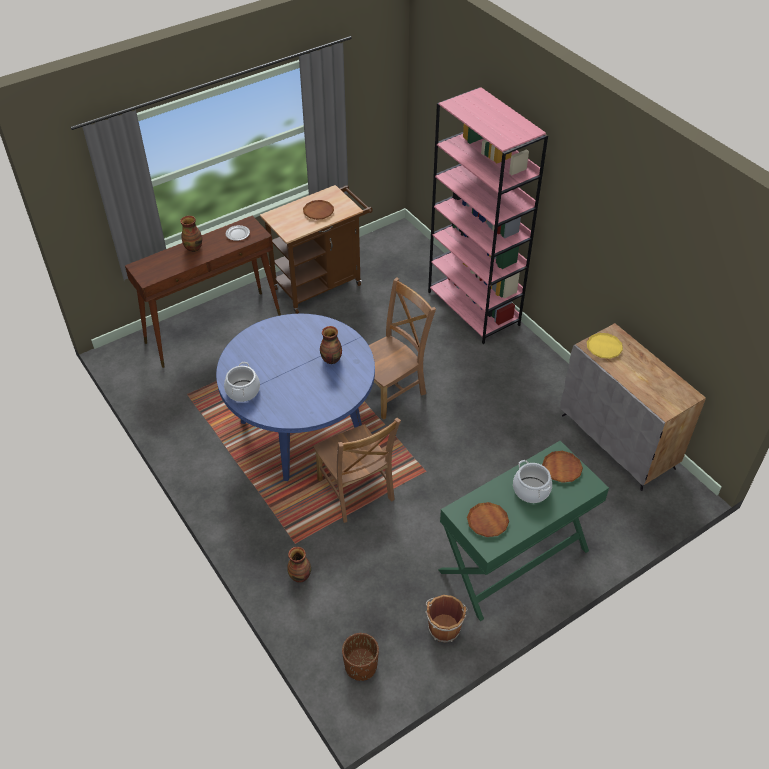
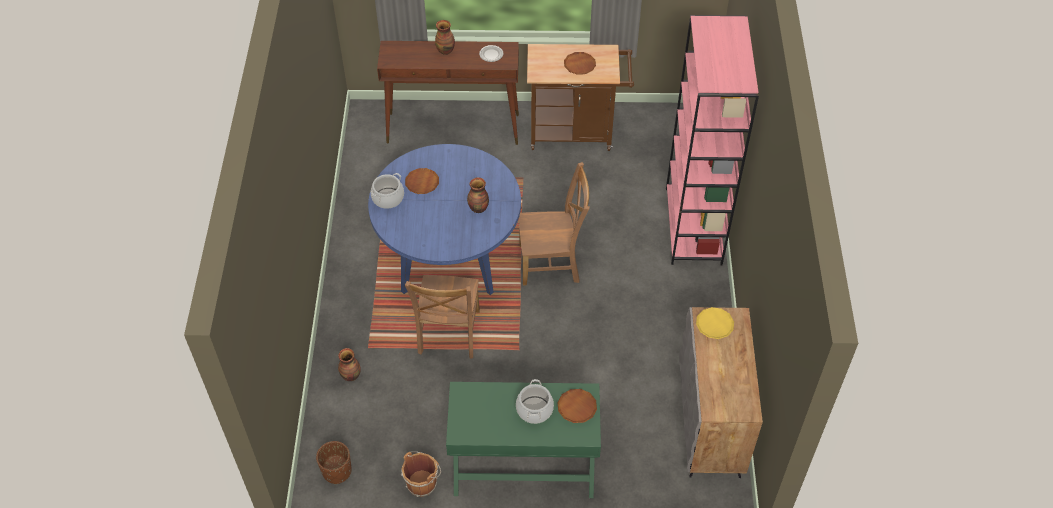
camera: 35 degrees right, 5 degrees up
(487, 521) = (476, 413): brown plate -> brown plate (422, 183)

